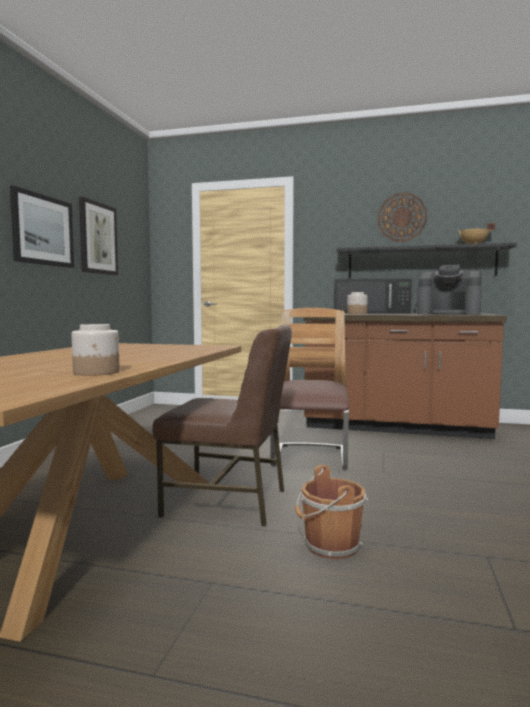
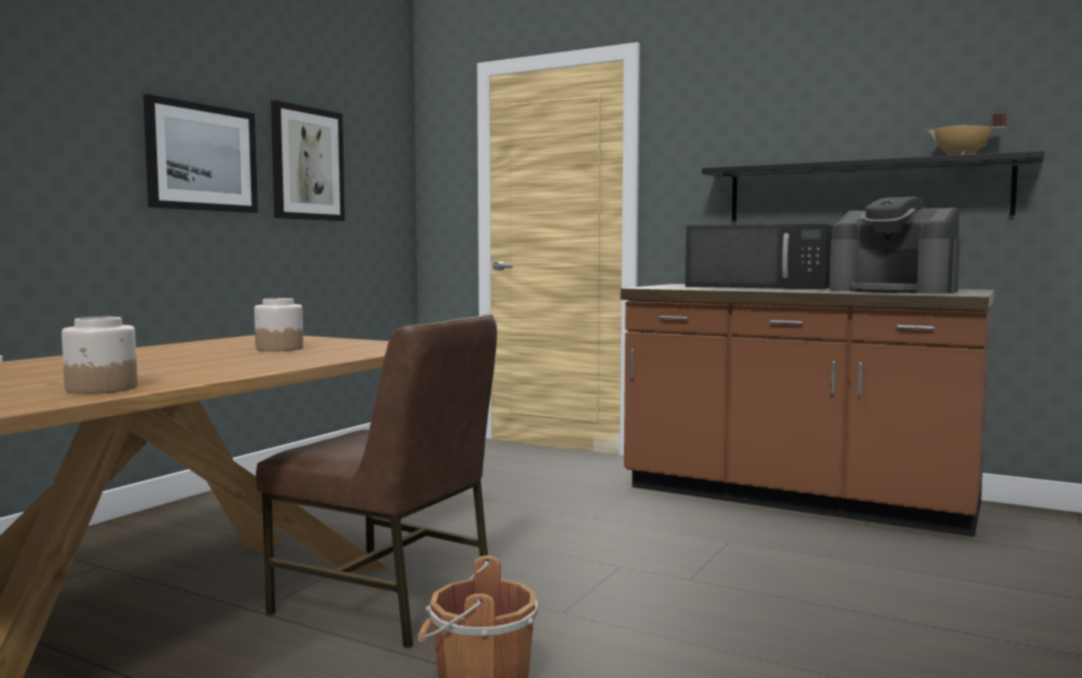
camera: 15 degrees right, 0 degrees up
(310, 458) = (586, 543): chair -> none
(356, 313) = (717, 288): jar -> jar (279, 348)
(402, 217) = (829, 107): wall clock -> none

